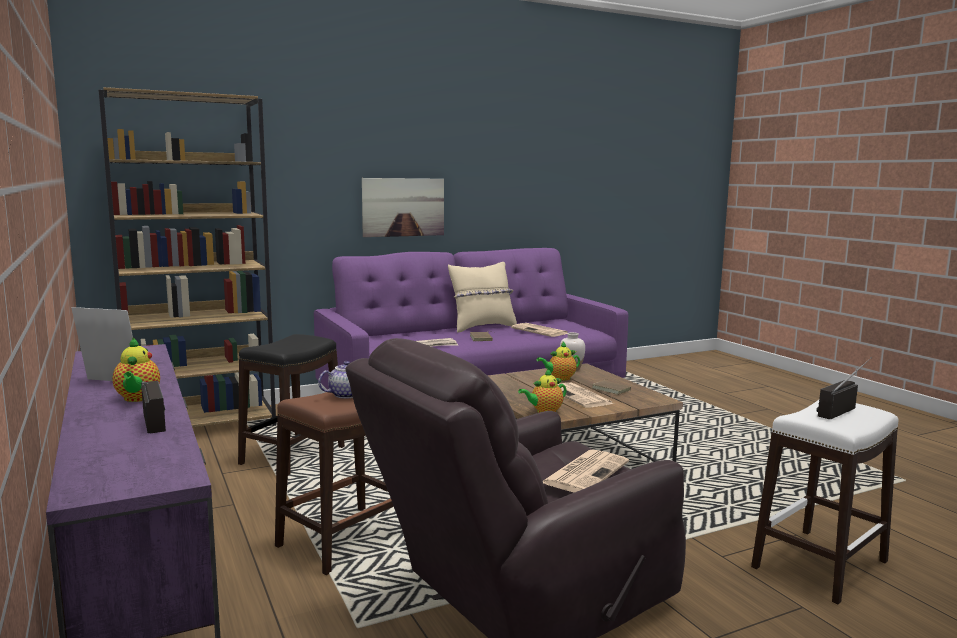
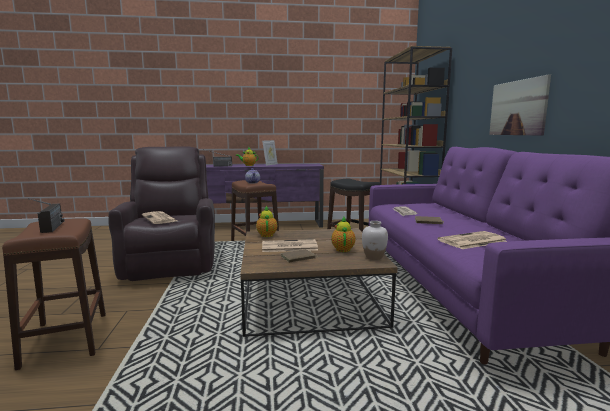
camera: 110 degrees right, 0 degrees up
(482, 327) = (485, 227): beige pillow -> none
(821, 564) = (65, 339): white stool -> brown stool

